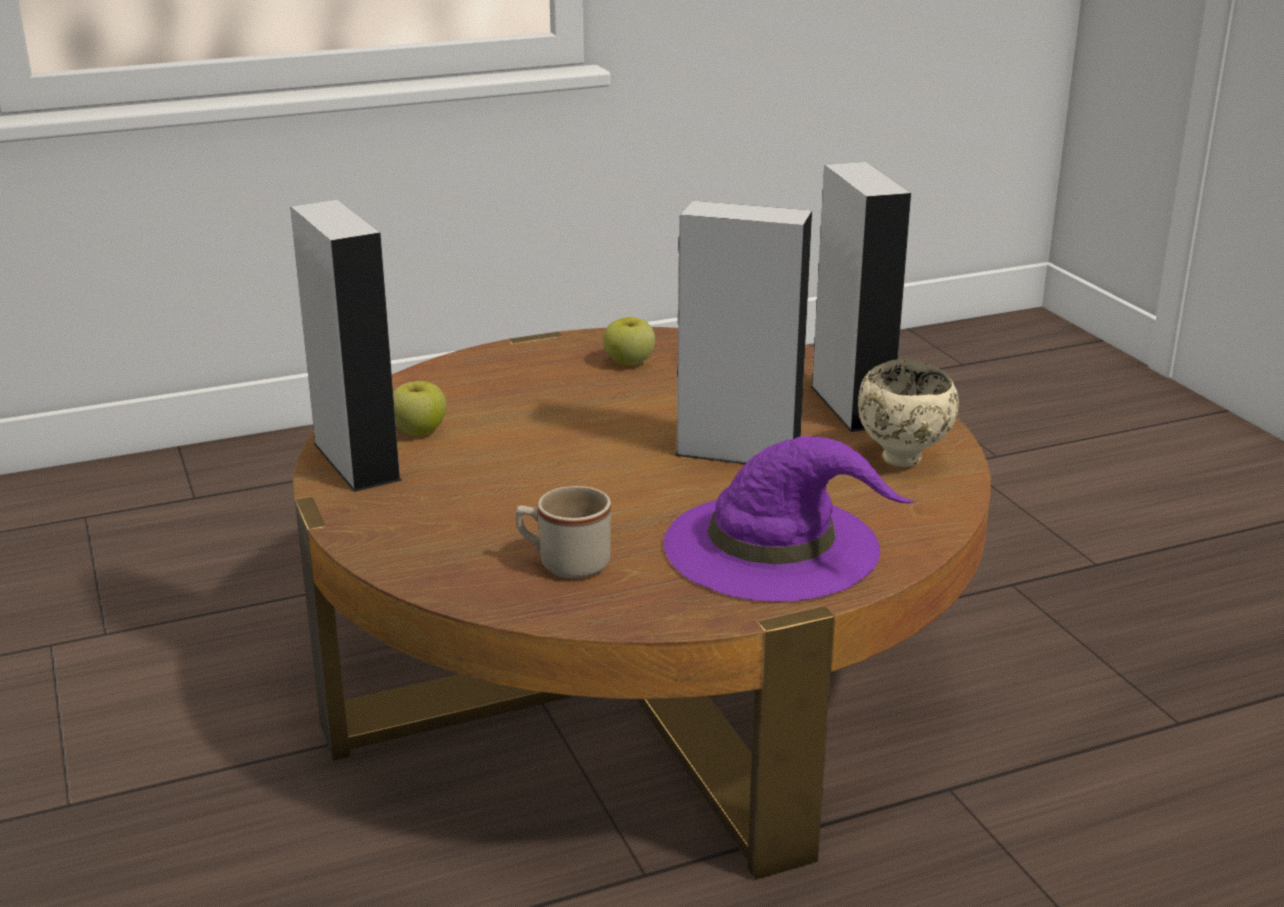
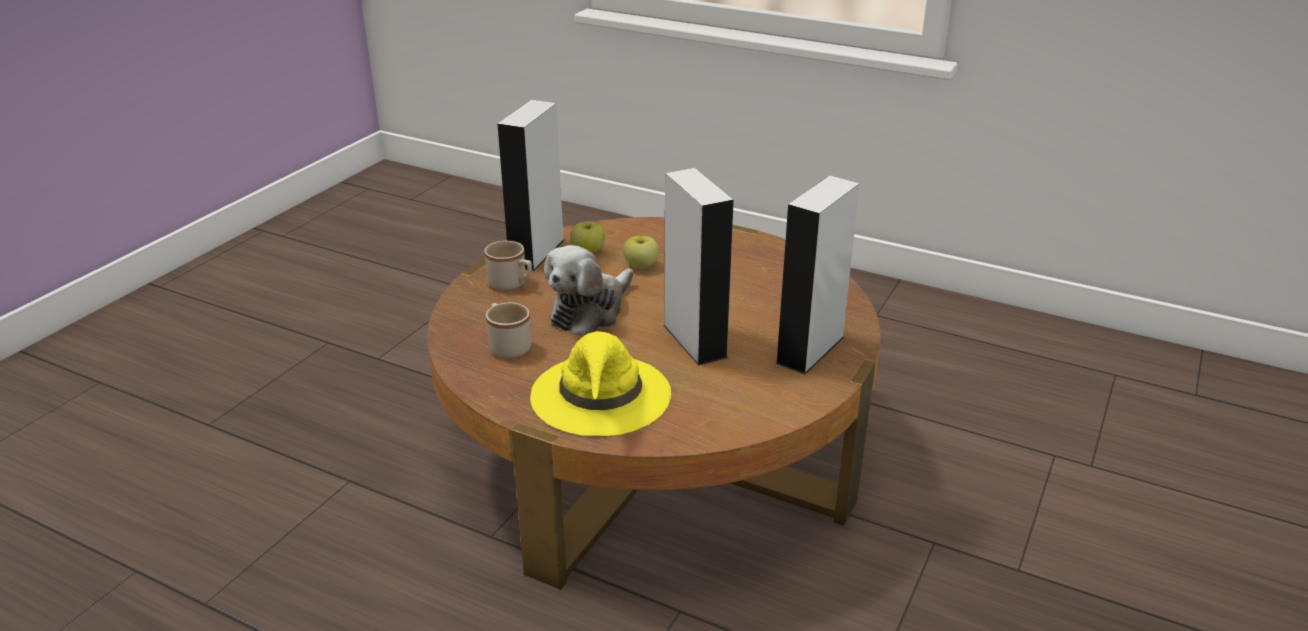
camera: 50 degrees right, 5 degrees up
(410, 506) = (512, 284): none -> beige mug
(569, 483) = (590, 311): none -> plush toy
(629, 362) = (753, 265): apple -> apple (641, 266)
(775, 546) = (601, 395): purple hat -> yellow hat
(903, 460) = (764, 394): beige bowl -> none

